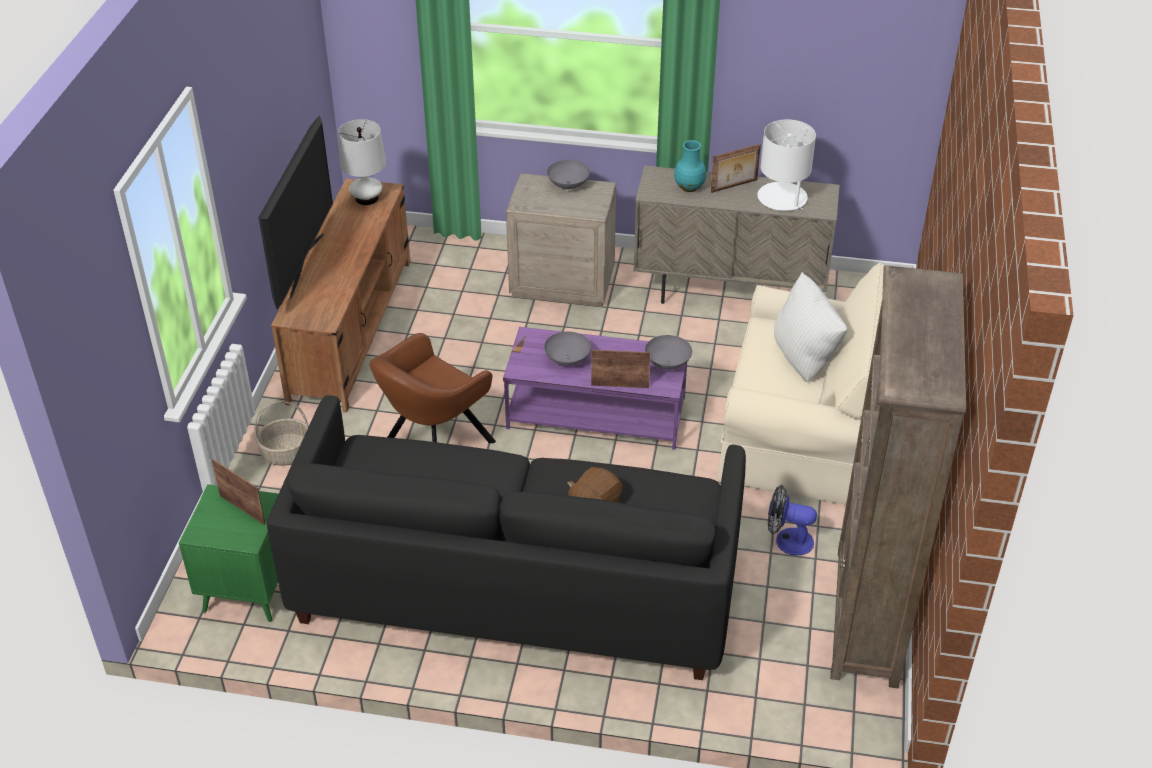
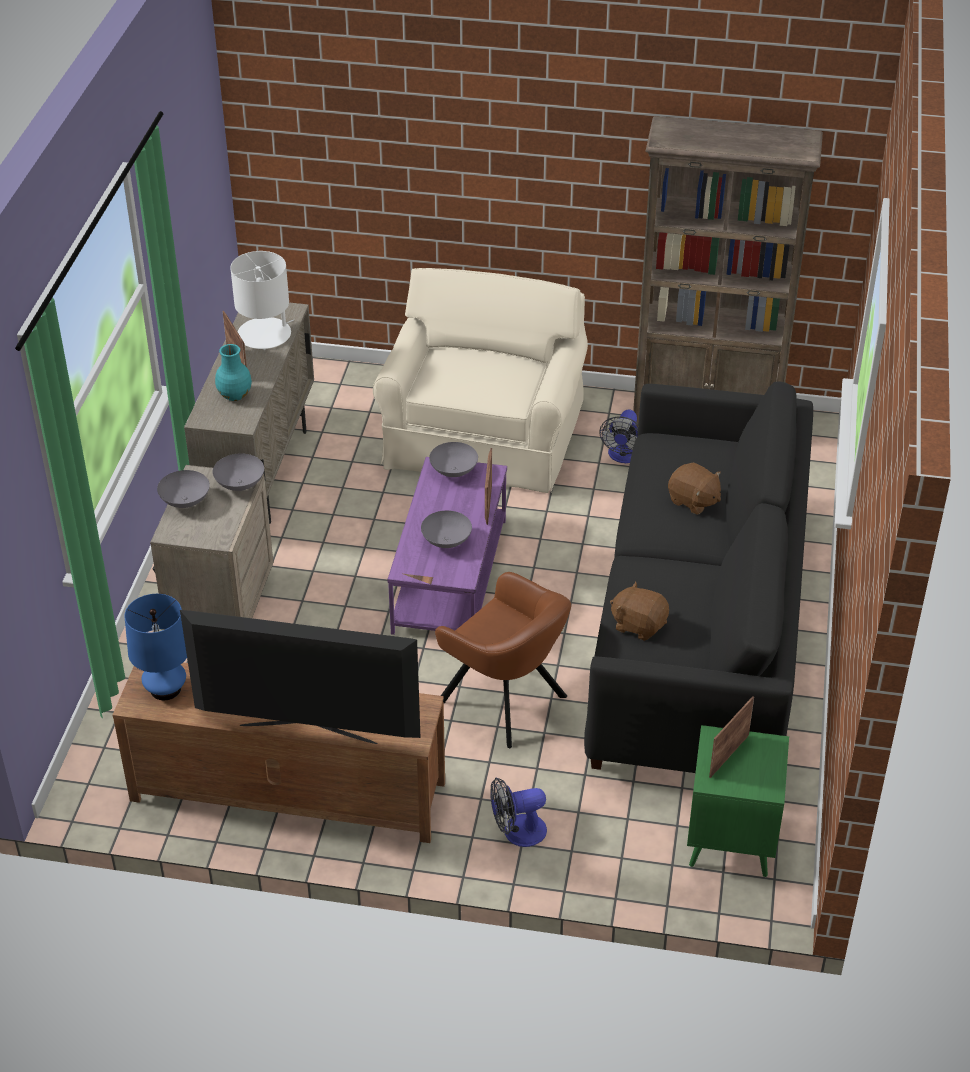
camera: 90 degrees left, 0 degrees up
(286, 454) = (517, 832): basket -> fan
(367, 198) = (165, 689): white table lamp -> blue table lamp
(415, 457) = (638, 625): none -> brown plush toy
(591, 210) = (240, 484): none -> grey bowl
(805, 360) = (484, 364): white pillow -> none

